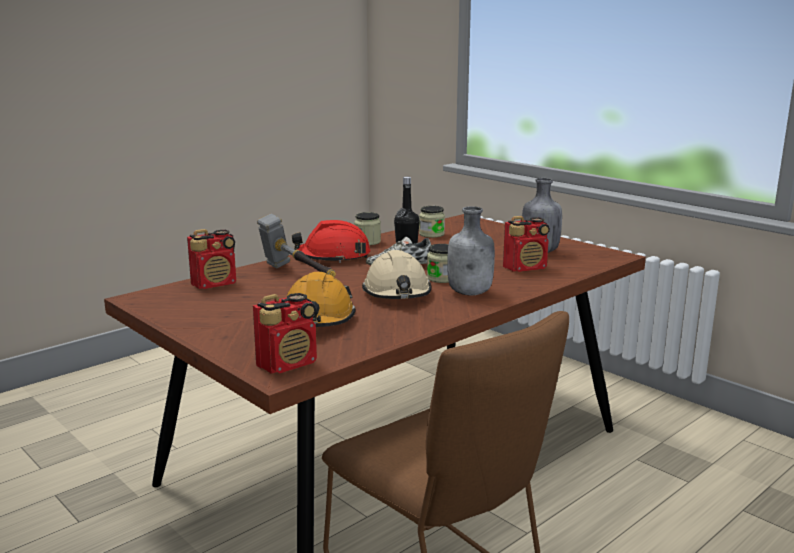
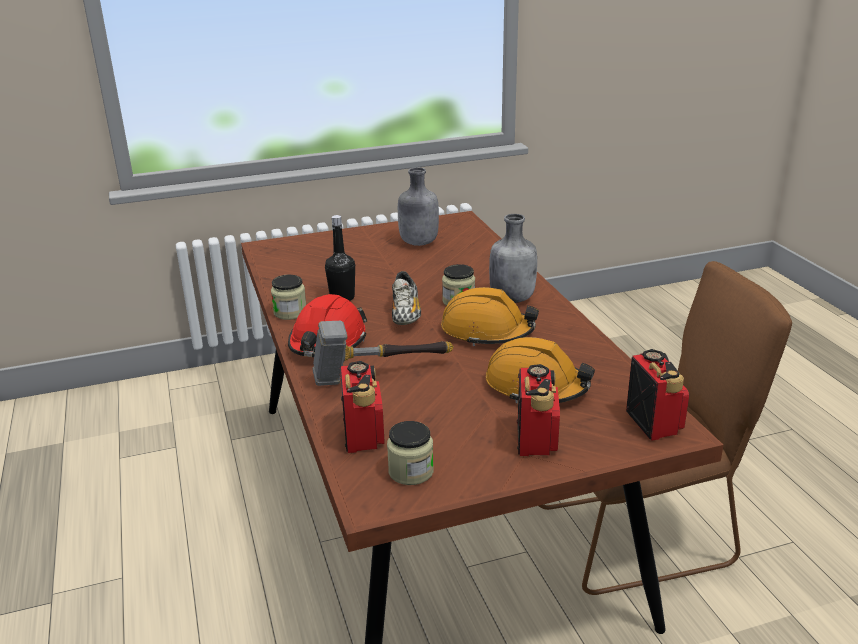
camera: 65 degrees left, 10 degrees up
(397, 293) = (487, 331): beige hard hat -> orange hard hat
(431, 234) = (302, 274): jar -> jar (411, 471)
(525, 268) = (462, 260): radio -> radio (536, 439)

